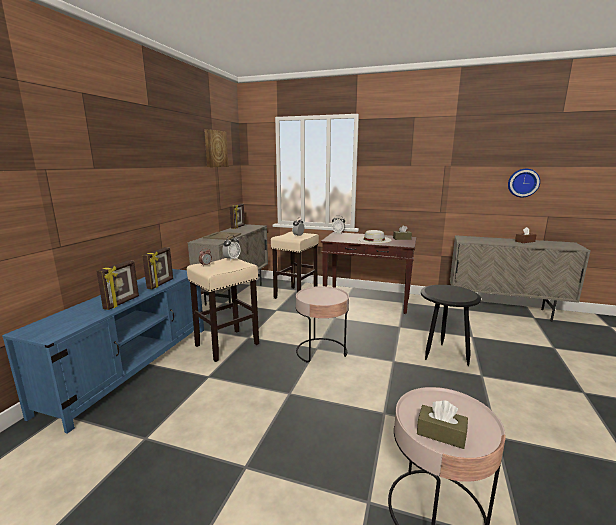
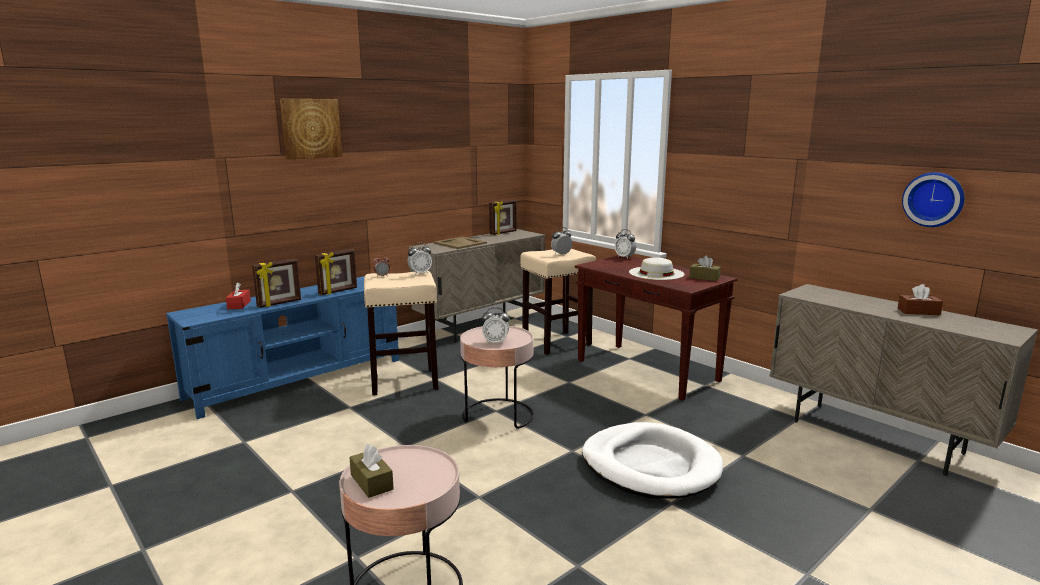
camera: 30 degrees right, 0 degrees up
(81, 311) = (239, 305): none -> red tissue box
(215, 148) = (472, 123): picture -> picture (310, 128)
(326, 299) = (495, 342): none -> alarm clock
(442, 356) = (650, 465): black side table -> white dog bed

